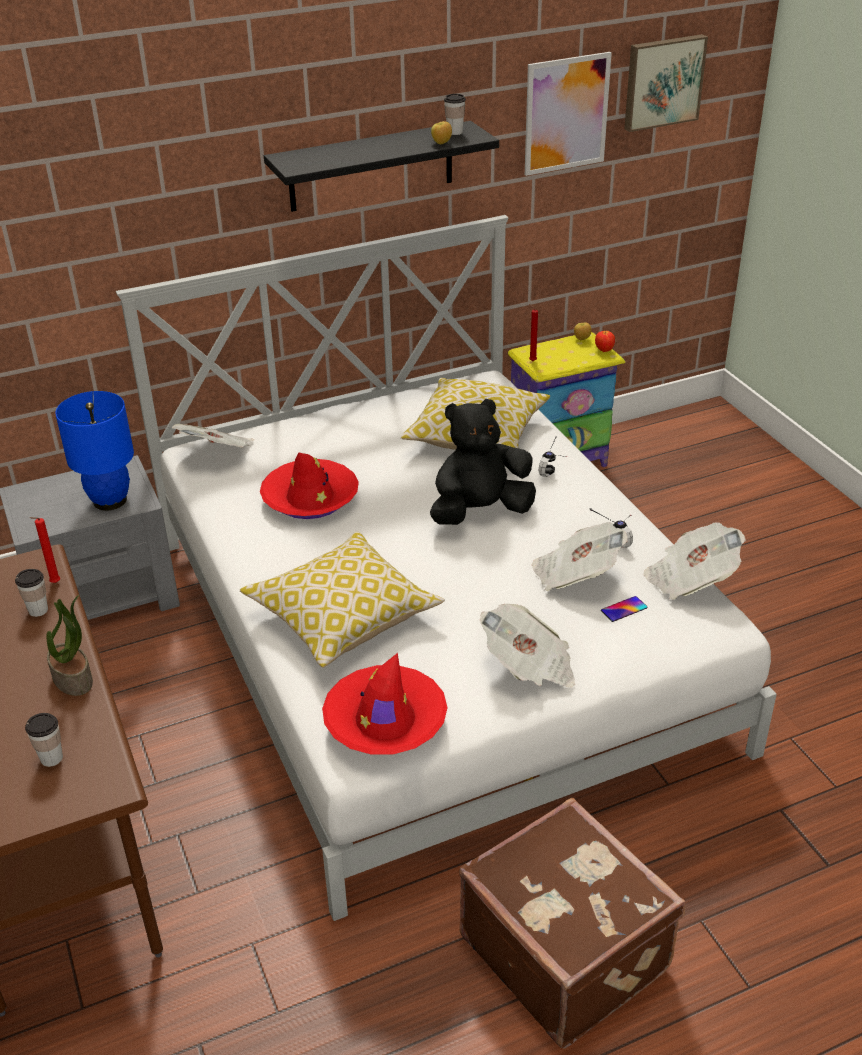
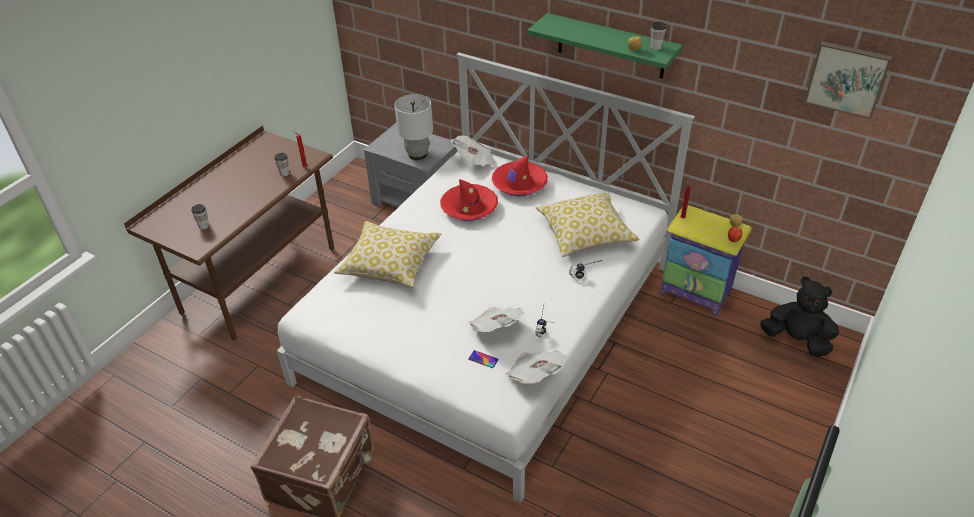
camera: 55 degrees right, 5 degrees up
(73, 679) = (251, 206): potted plant -> none
(110, 500) = (417, 154): blue table lamp -> white table lamp
(371, 167) = (611, 46): black shelf -> green shelf
(385, 720) = (327, 313): red hat -> red hat (519, 184)
(480, 512) = (516, 268): black plush toy -> black plush toy (796, 340)
(529, 667) = (406, 344): newspaper -> none
(566, 114) = (757, 69): picture -> none

